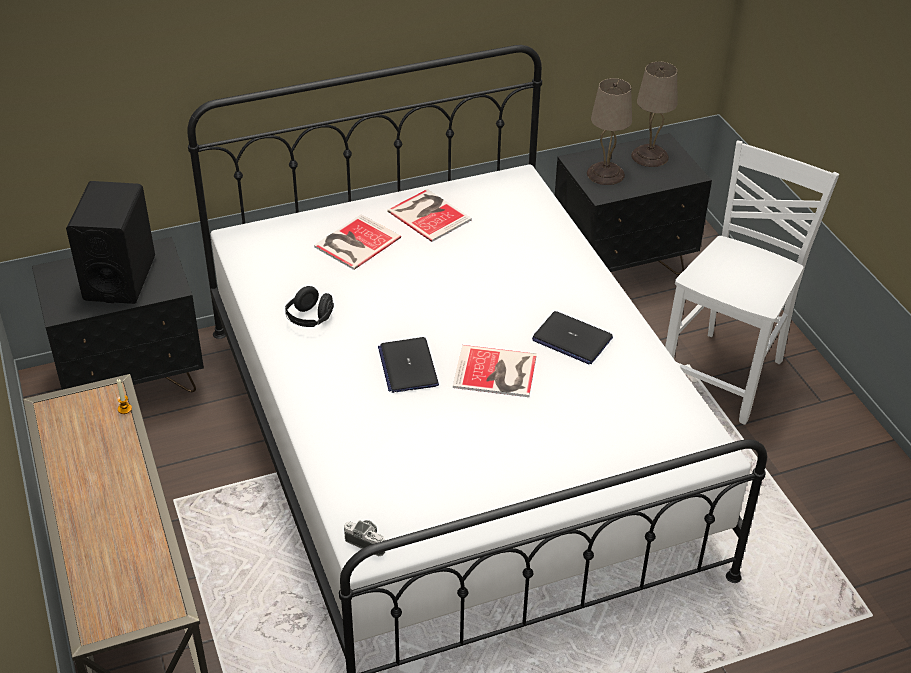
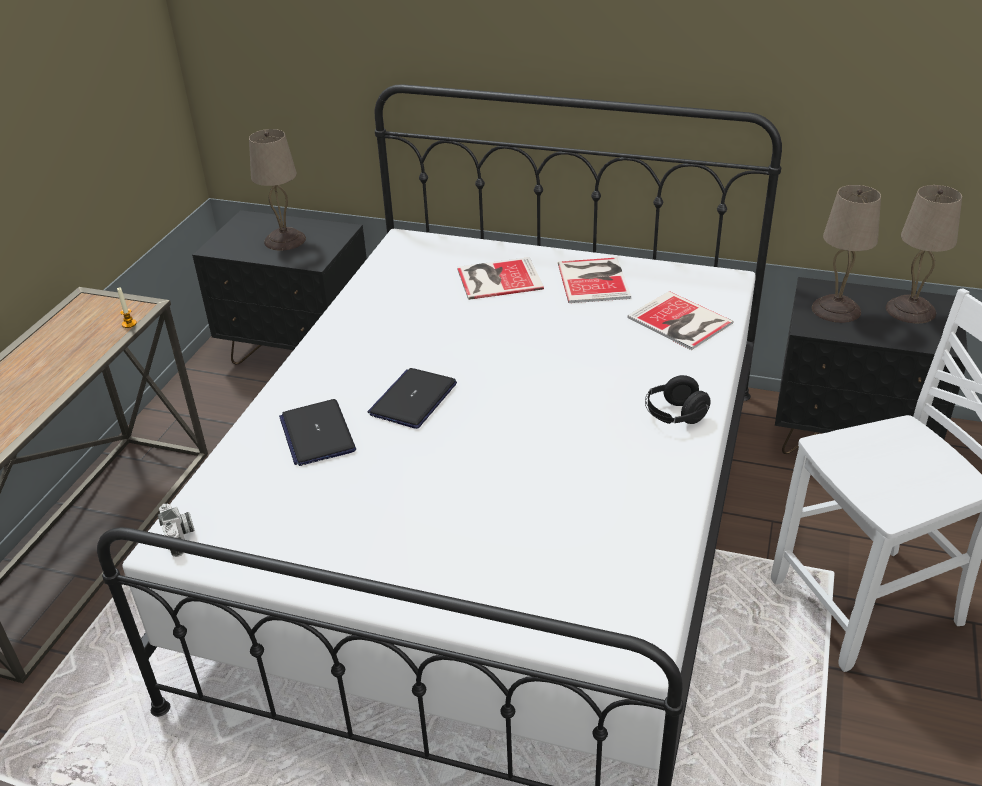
camera: 40 degrees right, 5 degrees down
(119, 278) = (286, 240): black speaker -> beige table lamp
(310, 319) = (380, 324): black headphones -> black headphones (675, 416)
(497, 373) = (489, 443): book -> book (680, 322)
(571, 339) = (605, 446): laptop -> laptop (317, 434)

